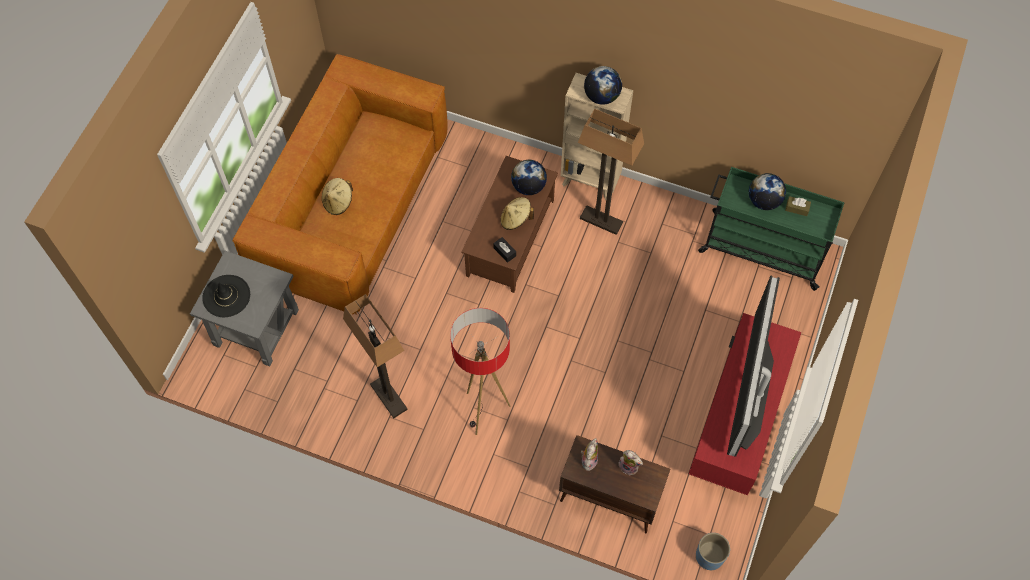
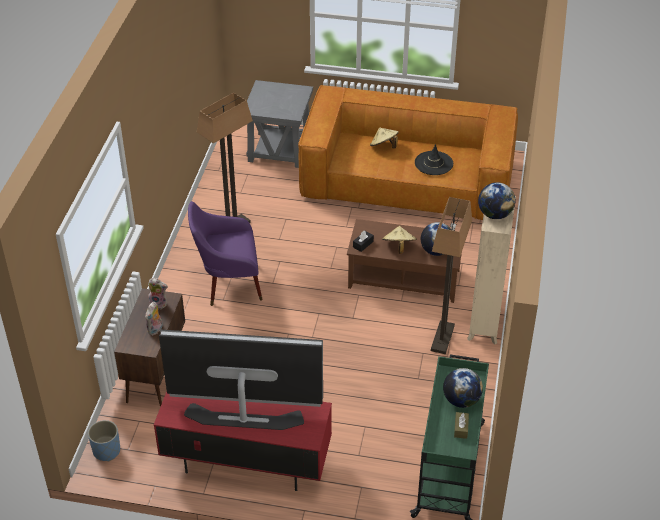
camera: 80 degrees right, 20 degrees down
(226, 296) = (273, 93): black hat -> black hat (433, 163)
(484, 411) = (228, 284): floor lamp -> purple armchair

